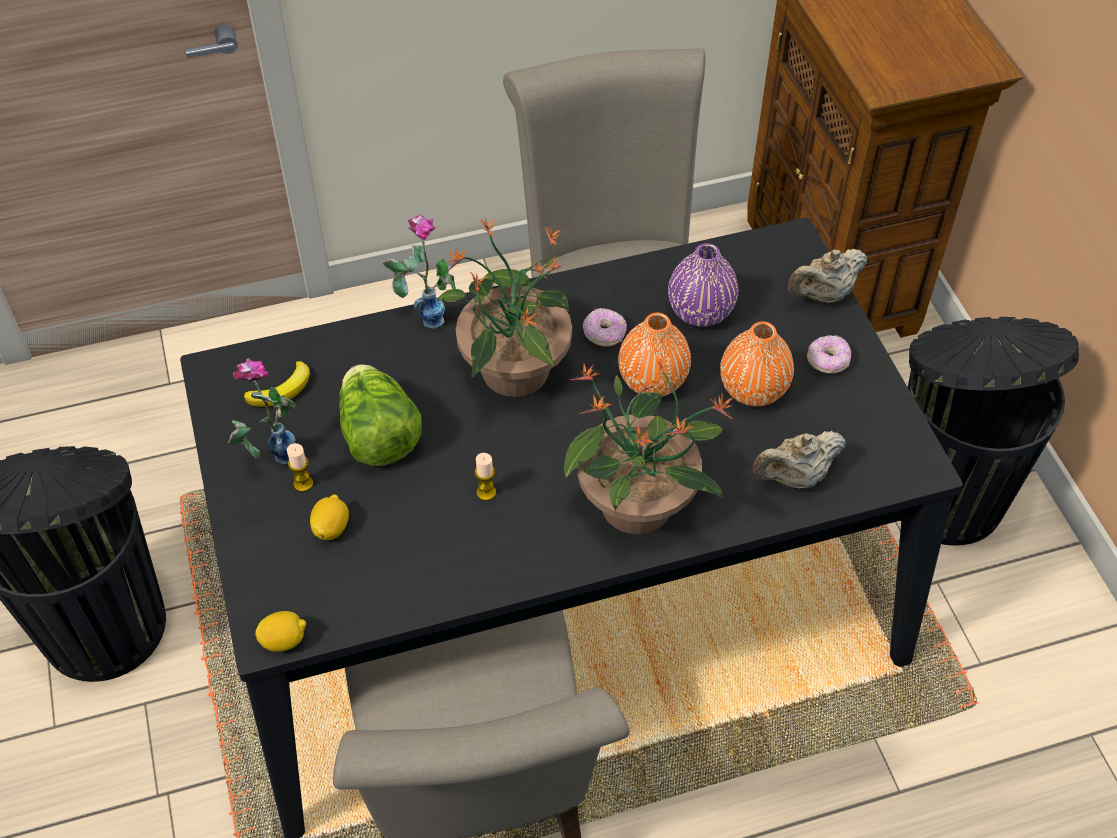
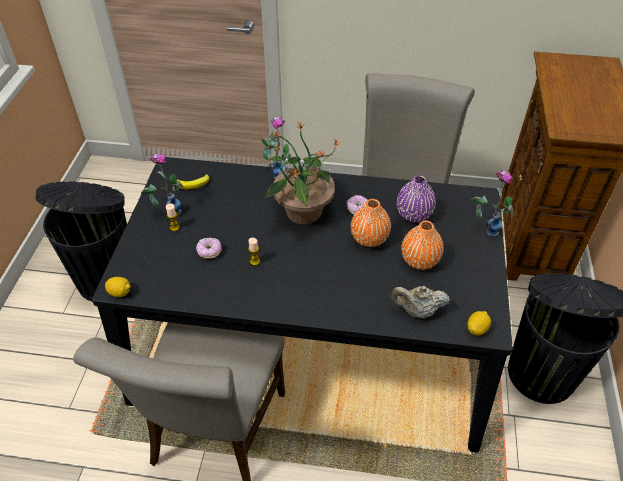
camera: 25 degrees right, 5 degrees down
(331, 528) = (174, 251): lemon -> lemon (477, 329)
(378, 436) = (221, 218): lettuce -> none
(638, 506) = (325, 295): potted plant -> none
(823, 295) = (485, 228): beige teapot -> vase
(828, 361) = (469, 260): donut -> donut (209, 252)

